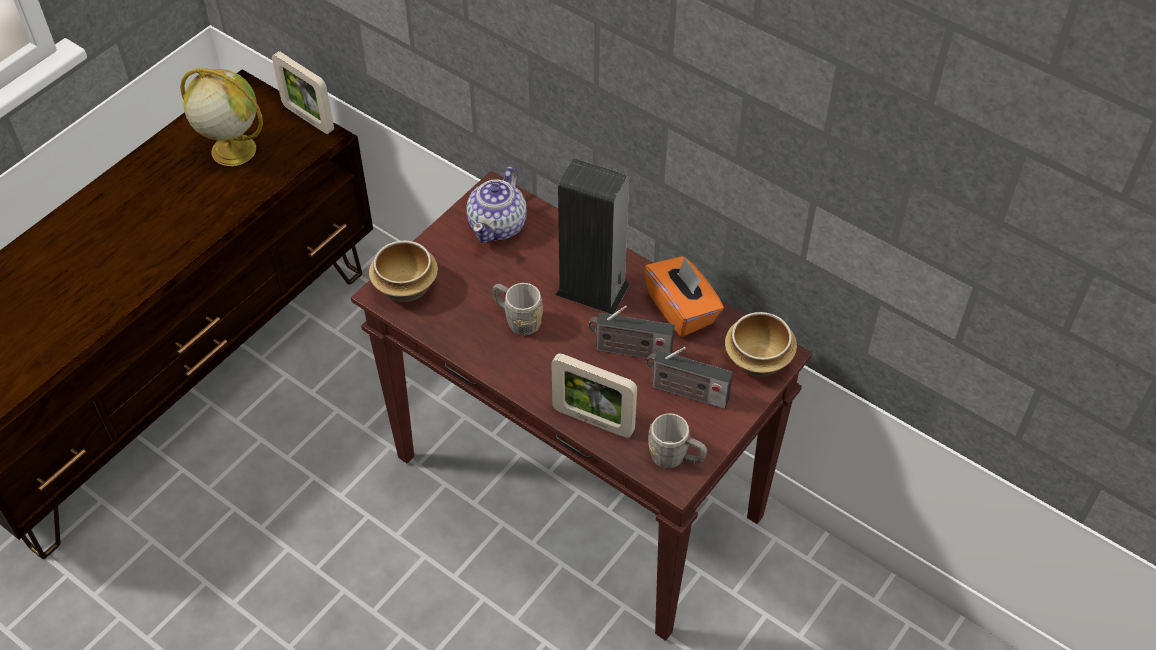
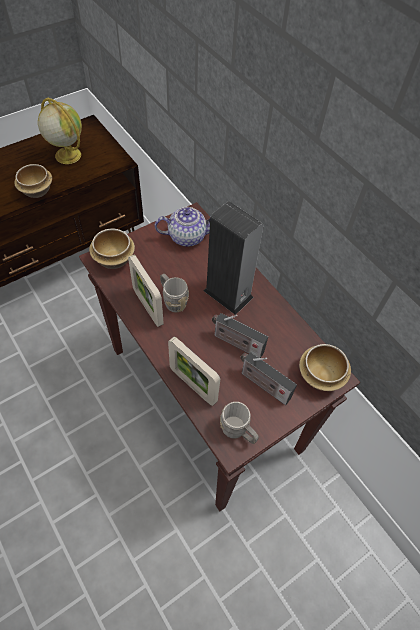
camera: 15 degrees right, 5 degrees up
(212, 221) = (37, 191): none -> bowl
(308, 118) = (115, 149): picture frame -> picture frame (148, 307)
(498, 225) = (186, 236): teapot -> teapot turned 135 degrees counterclockwise
(682, 309) = (281, 324): orange tissue box -> none

